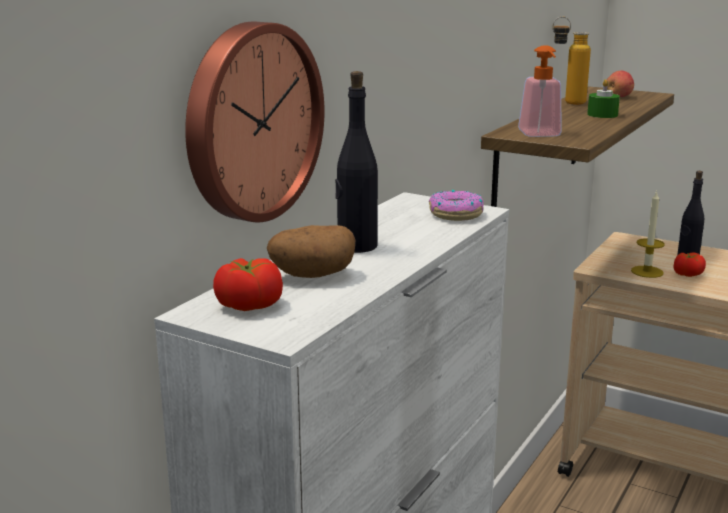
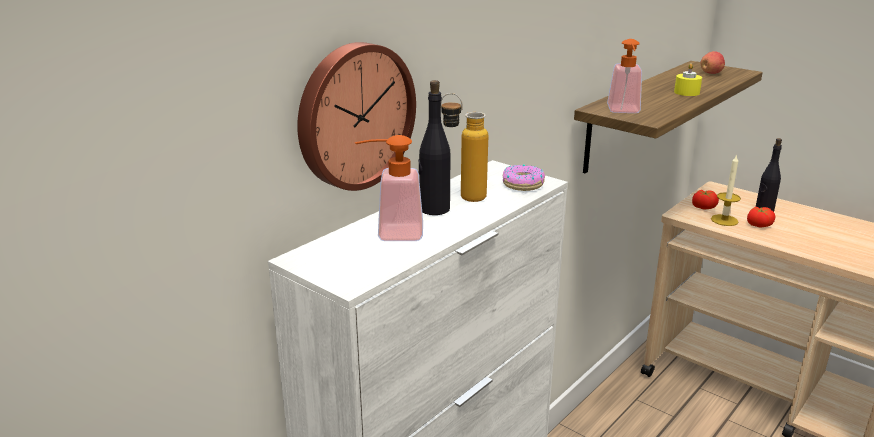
camera: 10 degrees right, 5 degrees up
(249, 304) = (336, 255): tomato -> tomato (703, 207)
(312, 275) = (391, 233): potato -> soap dispenser
(566, 102) = (662, 78): bottle -> bottle (462, 196)
(602, 115) = (686, 92): green candle -> yellow candle

